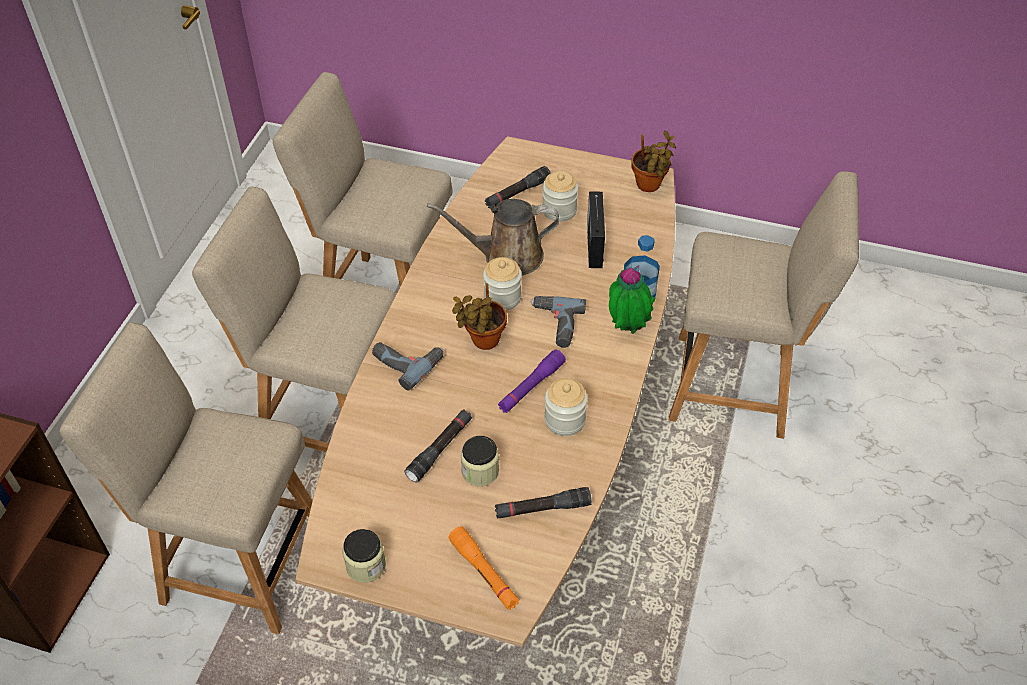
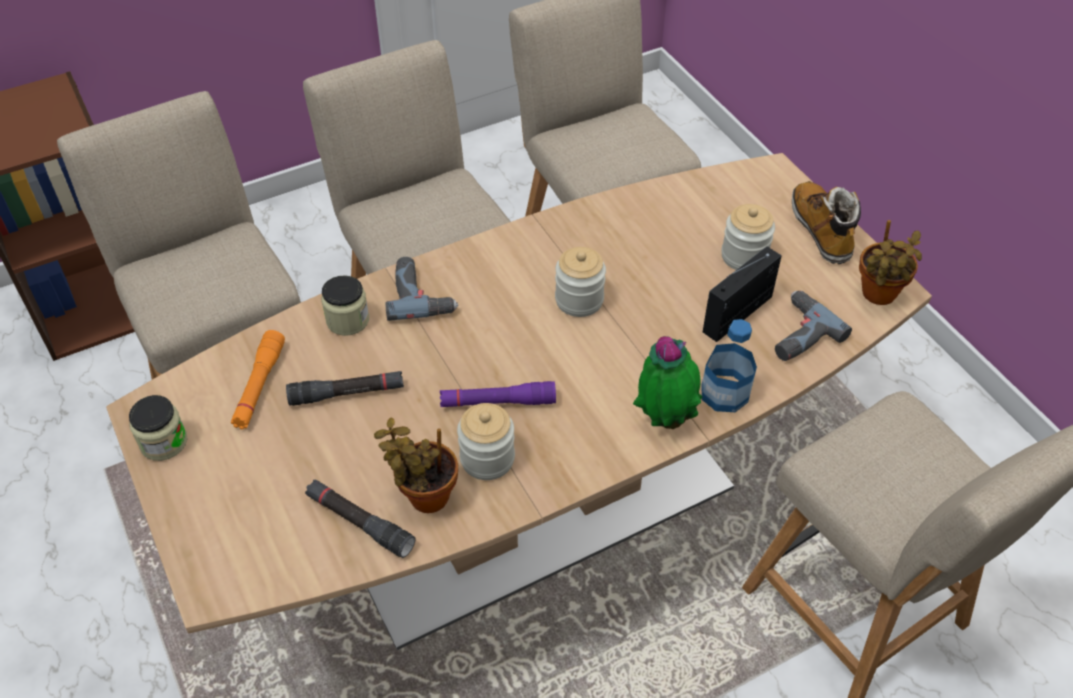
camera: 45 degrees right, 0 degrees up
(480, 471) = (353, 442): jar -> jar (348, 320)
(482, 341) = (508, 326): potted plant -> potted plant (424, 496)
(484, 573) = (238, 534): orange flashlight -> orange flashlight (259, 386)
(507, 256) = (634, 264): brown watering can -> none
(517, 193) = (722, 212): black flashlight -> none
(555, 325) = (596, 362): power drill -> power drill (797, 333)
(581, 169) = (821, 231): none -> boot

